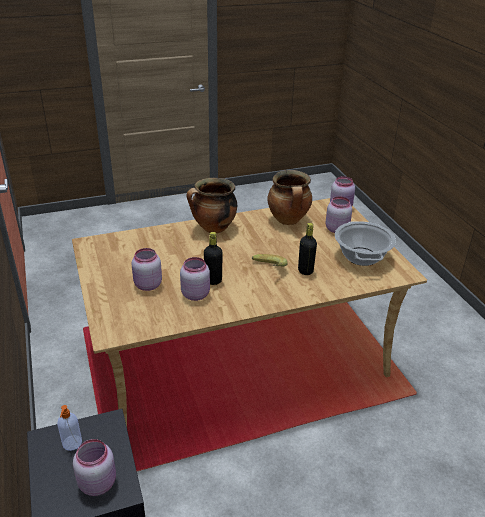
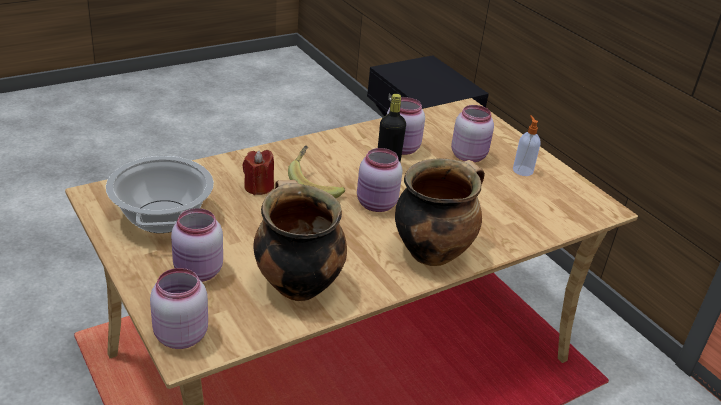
camera: 165 degrees right, 0 degrees up
(72, 443) = (446, 88): soap dispenser -> soap dispenser (522, 170)
(98, 482) = (409, 72): pink jar -> pink jar (377, 205)
(305, 271) = (258, 187): black bottle -> red candle

